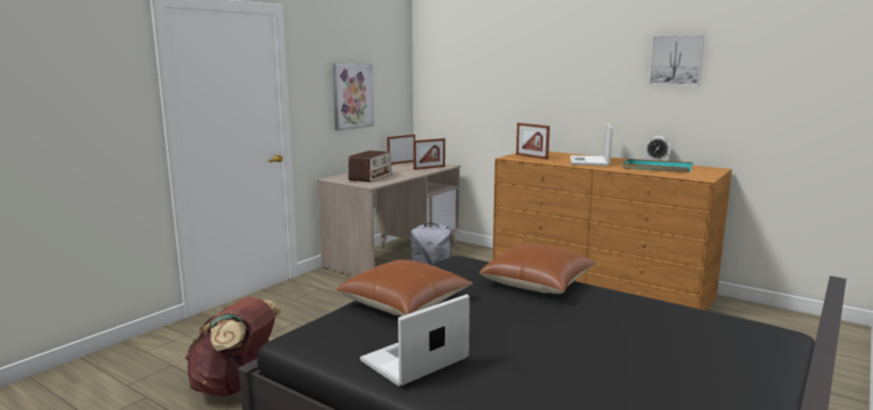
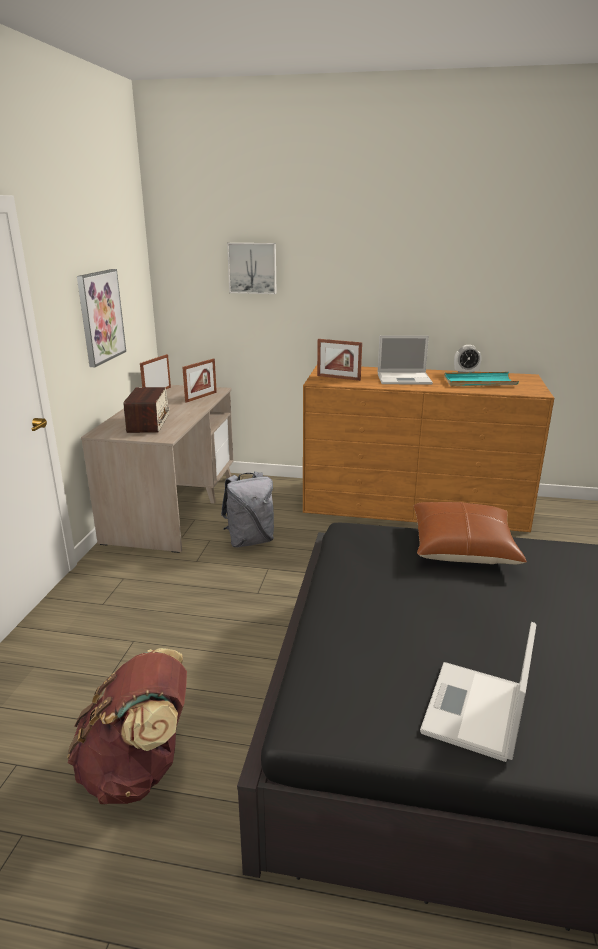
camera: 25 degrees left, 10 degrees up
(405, 302) = (366, 616): brown pillow -> none
(589, 161) = (405, 379): laptop -> laptop turned 75 degrees counterclockwise
(676, 60) = (485, 262): picture -> picture (252, 268)

